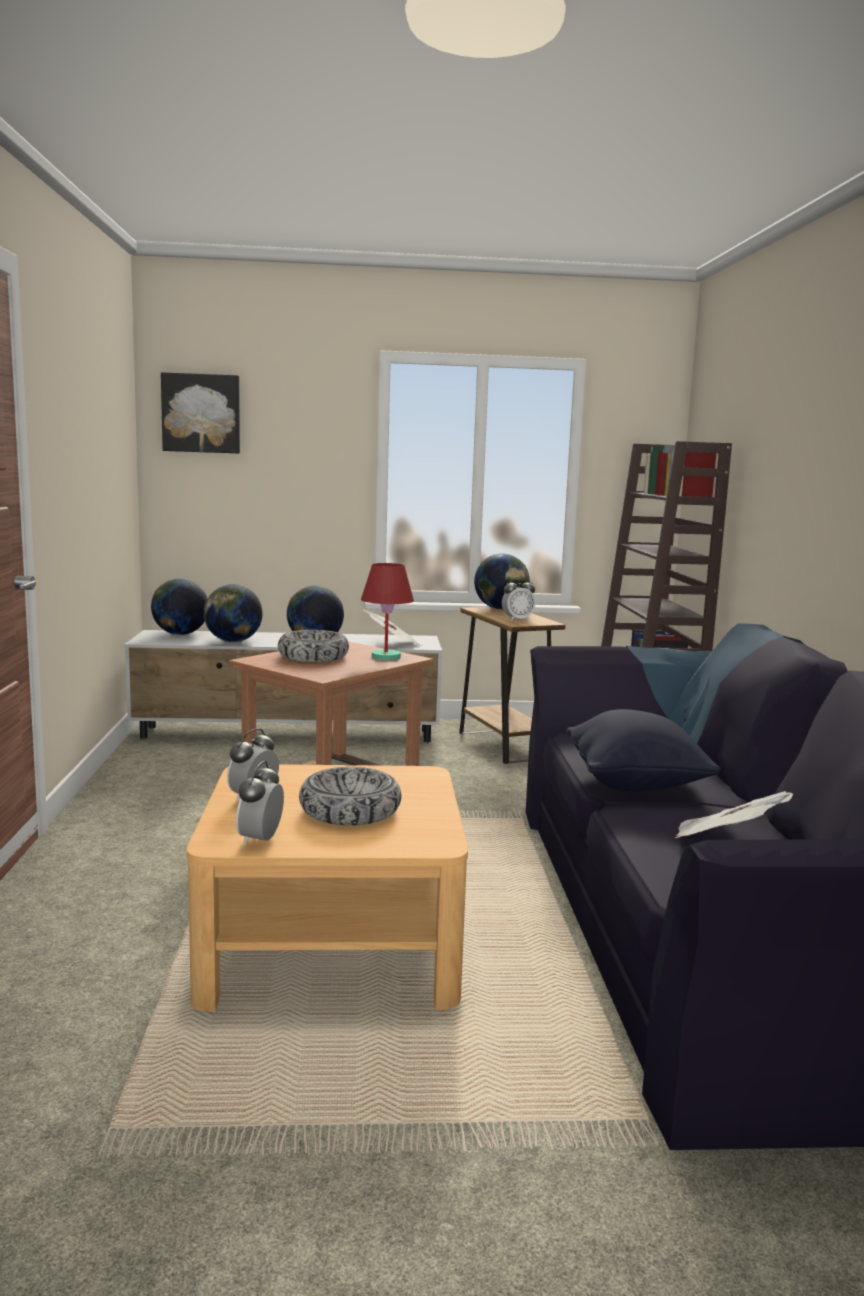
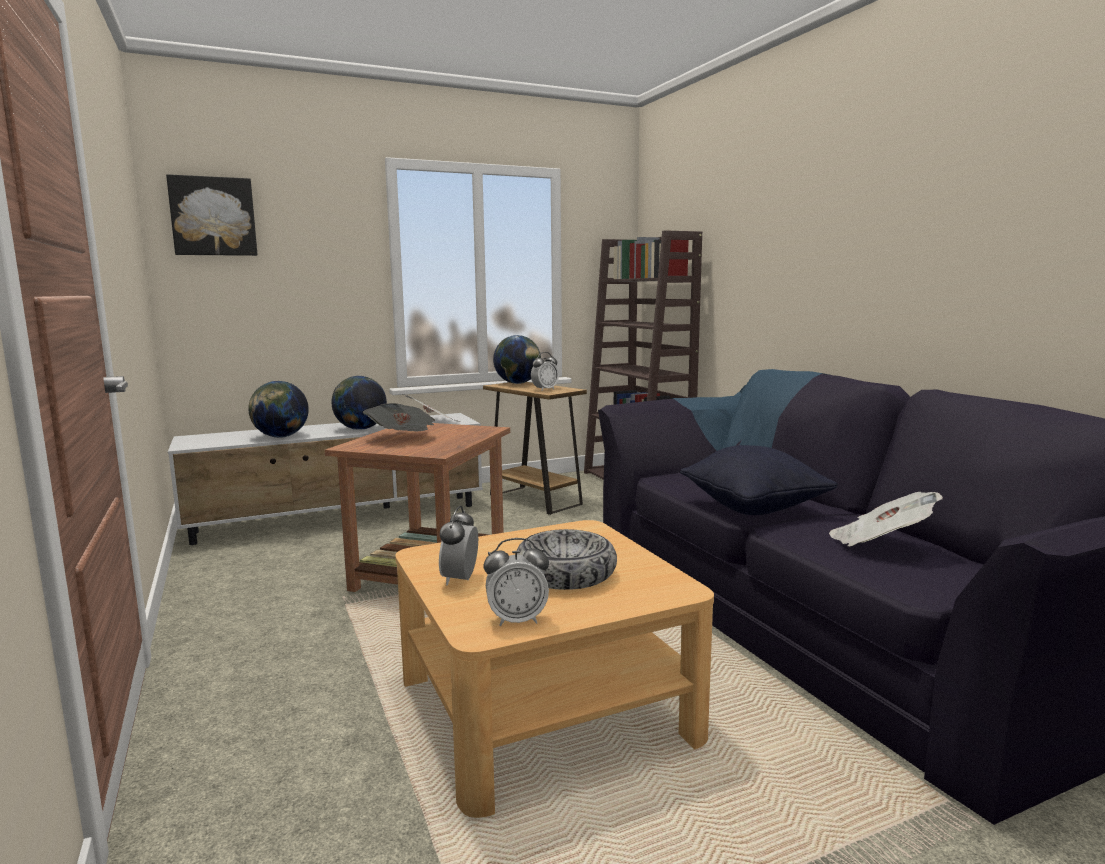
camera: 20 degrees left, 0 degrees up
(180, 634) = (219, 436): globe -> none
(260, 840) = (517, 620): alarm clock -> alarm clock turned 90 degrees counterclockwise
(313, 657) = (403, 438): bowl -> newspaper
(386, 657) = (468, 430): red table lamp -> none

